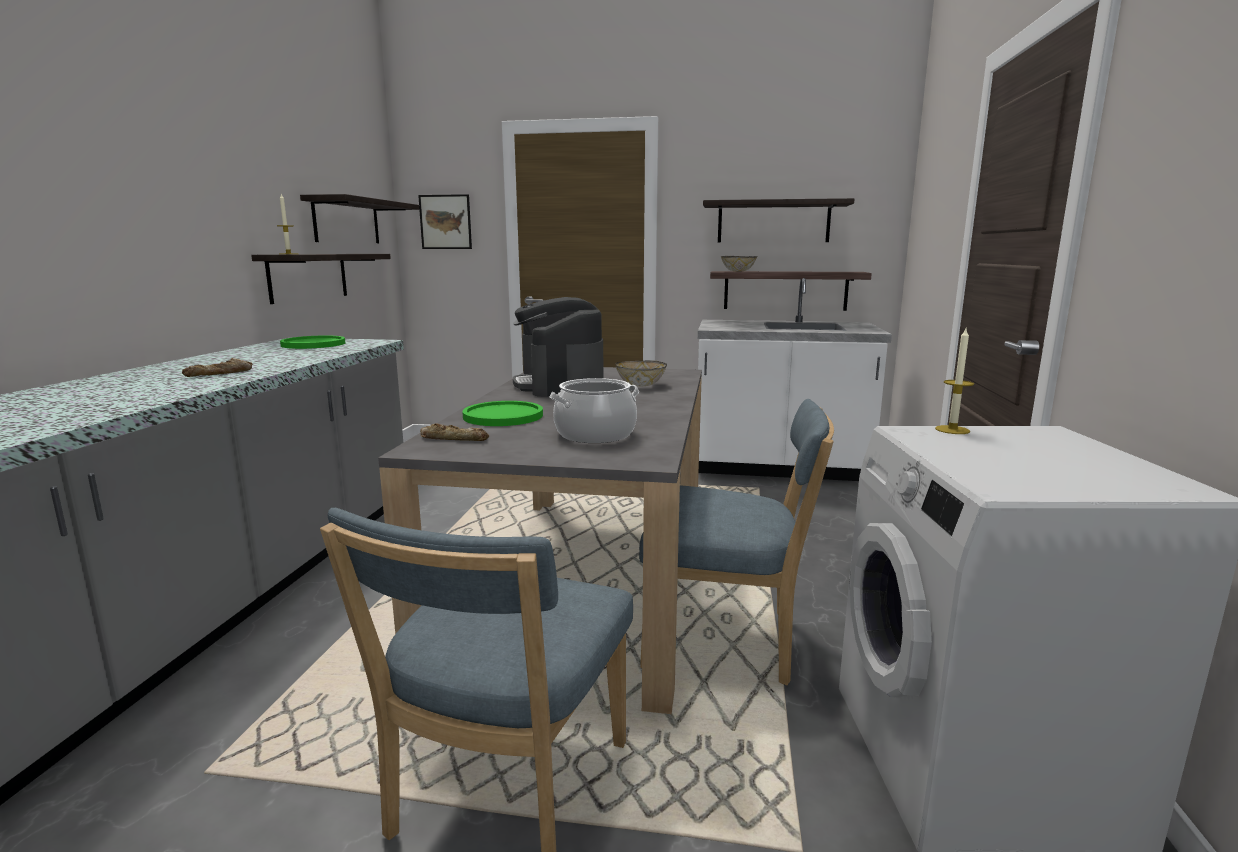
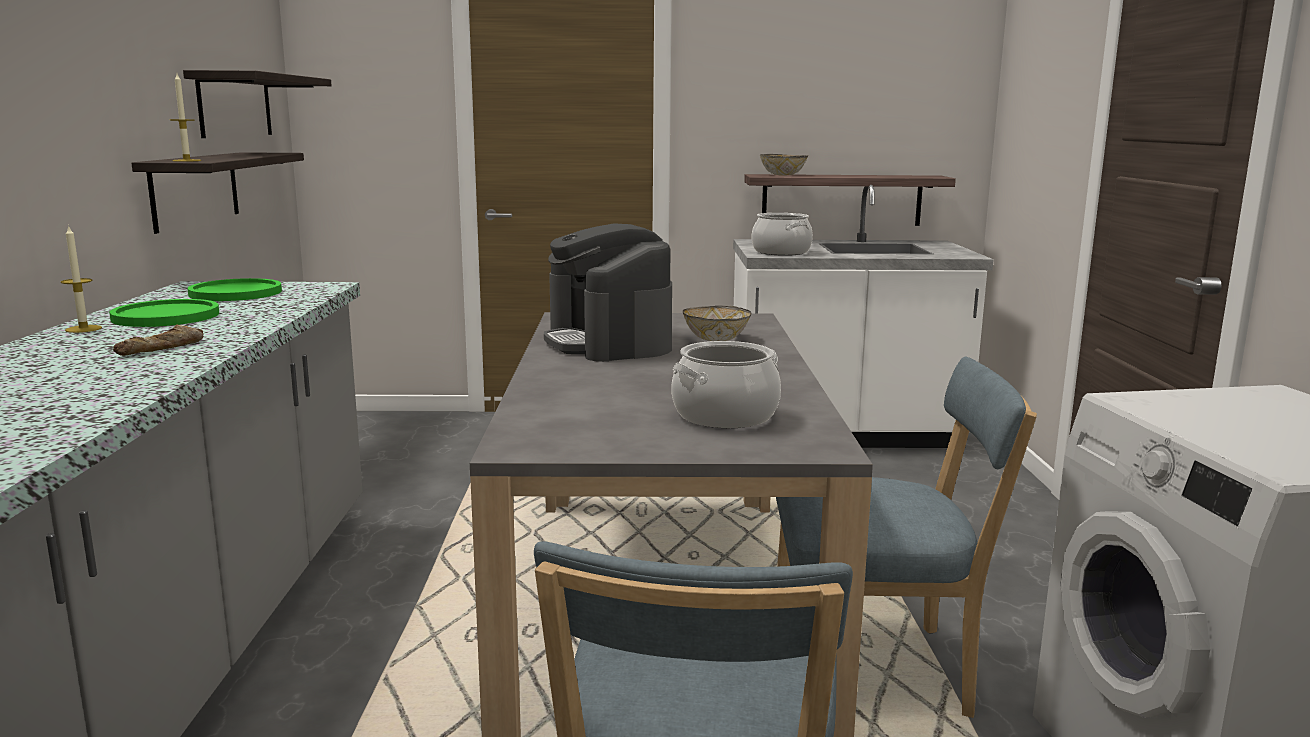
camera: 10 degrees left, 0 degrees up
(445, 222) = (365, 103): picture -> none
(454, 439) = (546, 430): bread -> none
(503, 416) = (578, 393): green plate -> green plate (166, 316)
(727, 327) = (780, 252): none -> cooking pot
(773, 222) = (826, 110): shelf -> none
(952, 430) = (1173, 395): candle -> candle (83, 329)

